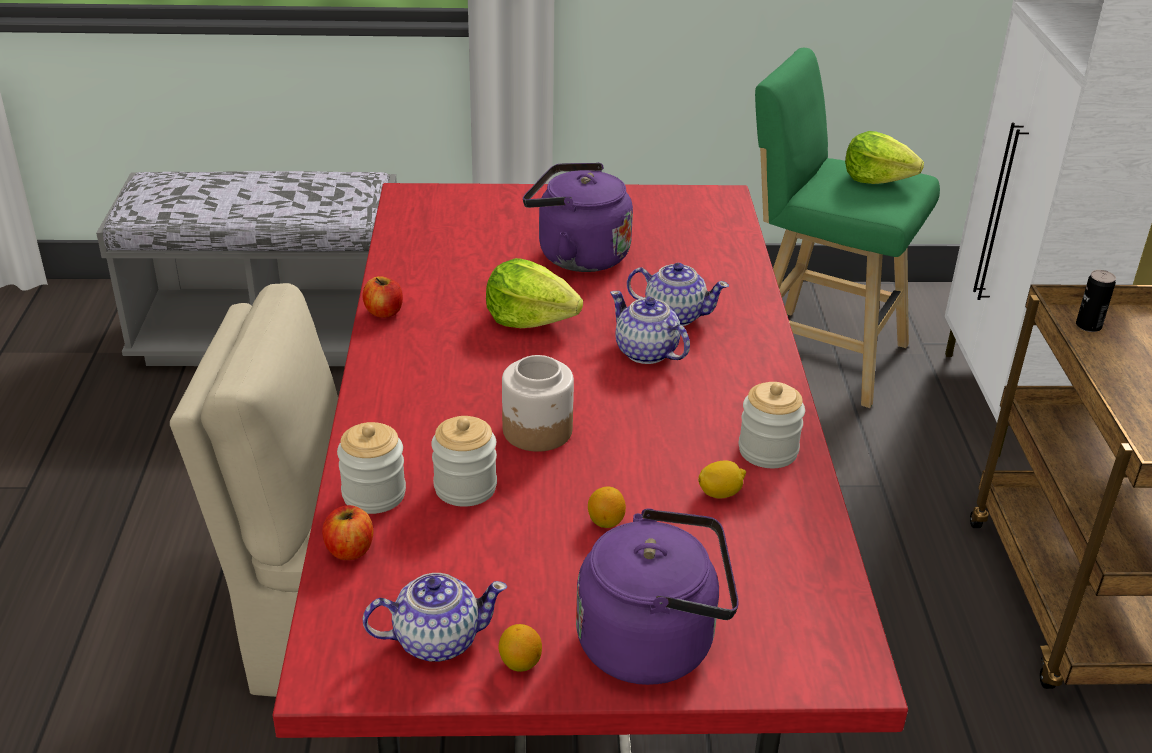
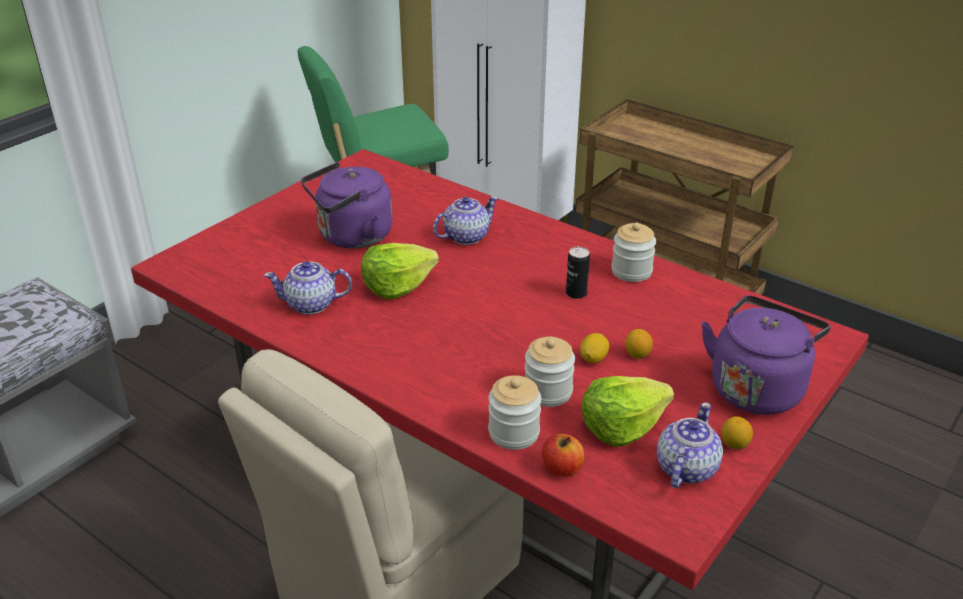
camera: 50 degrees left, 0 degrees up
(384, 312) = (306, 339): apple -> none
(537, 431) = (522, 338): jar -> none
(646, 352) = (491, 264): teapot -> teapot (311, 305)
(720, 493) = (652, 304): lemon -> lemon (593, 358)
(877, 178) = (392, 117): lettuce -> lettuce (621, 426)
(1088, 326) = (620, 137): can -> can (576, 293)

